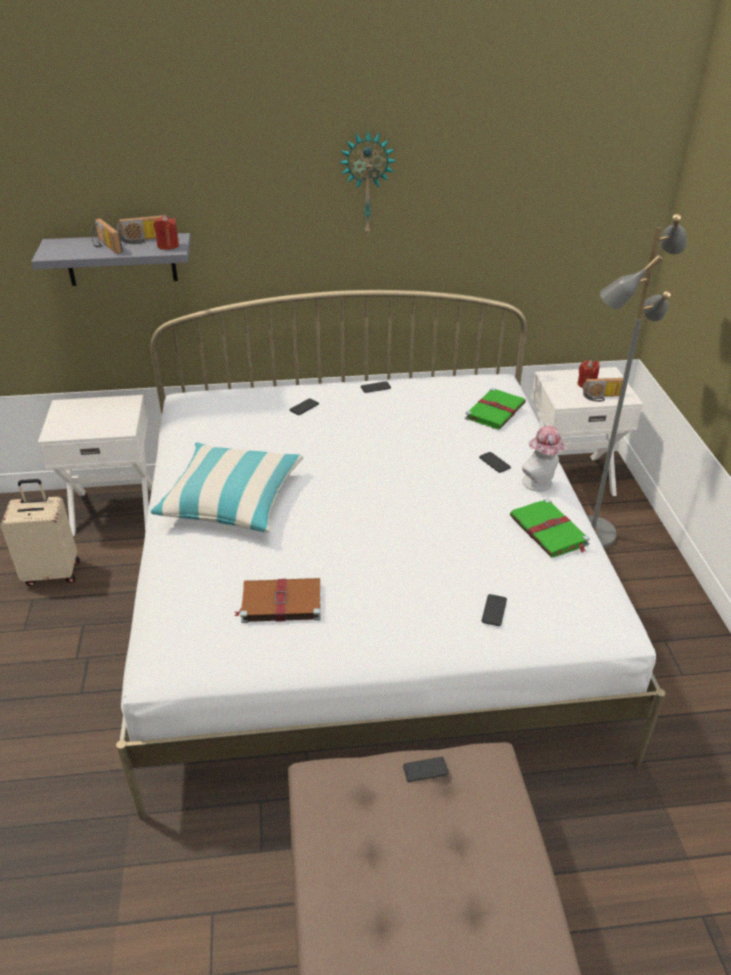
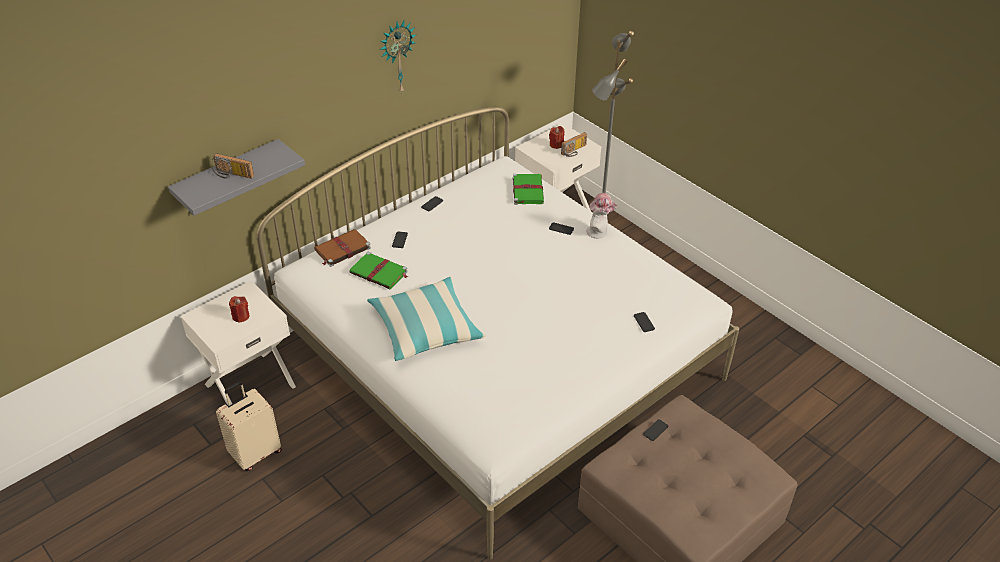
camera: 35 degrees left, 5 degrees up
(144, 240) = (254, 158): radio -> none
(168, 246) = (280, 157): red candle -> red candle (241, 316)
(279, 602) = (526, 376): brown book -> brown book (342, 249)
(549, 531) = (631, 261): green book -> green book (379, 273)

